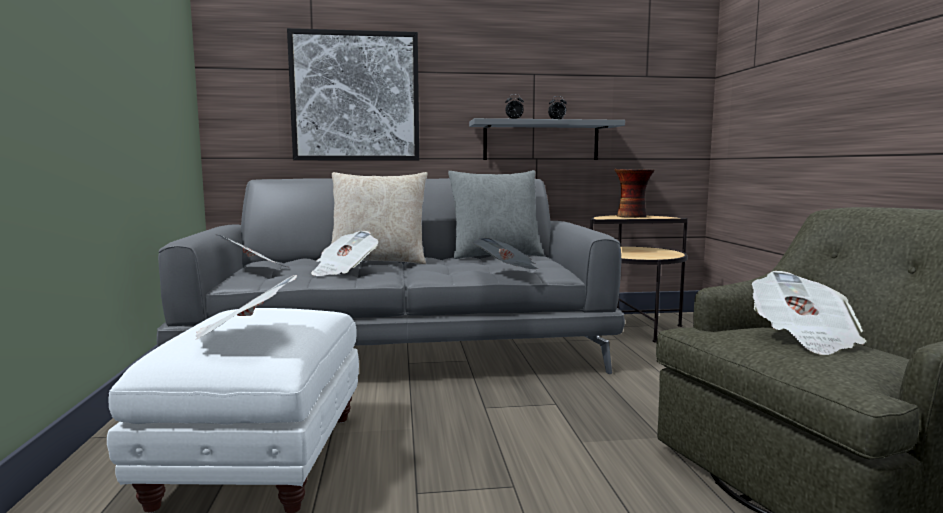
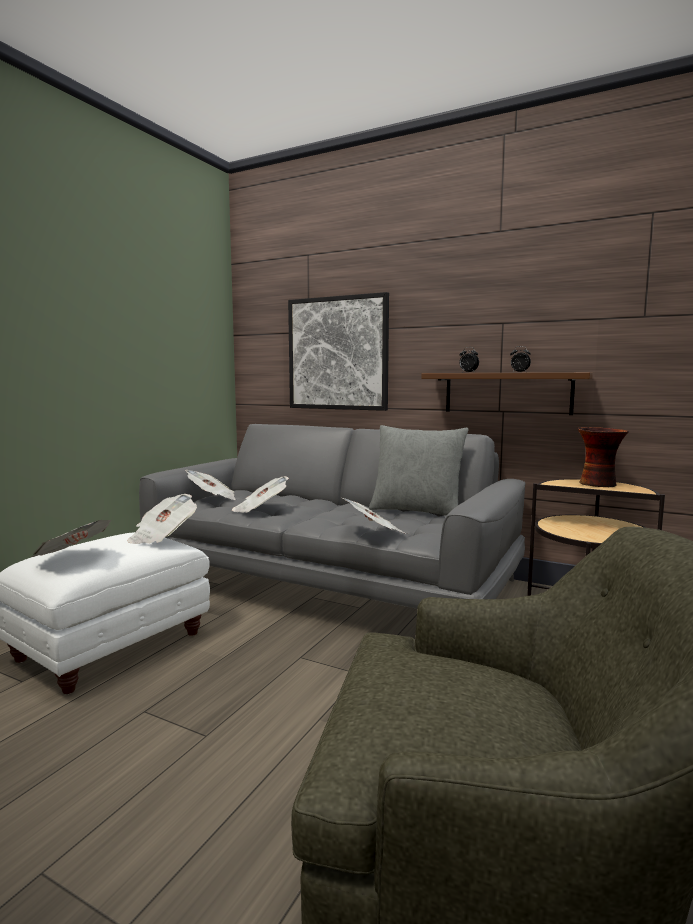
camera: 35 degrees right, 0 degrees up
(378, 262) = (311, 503): beige pillow -> none
(541, 141) = (507, 393): grey shelf -> brown shelf
(803, 339) = (439, 690): newspaper -> newspaper (162, 536)

